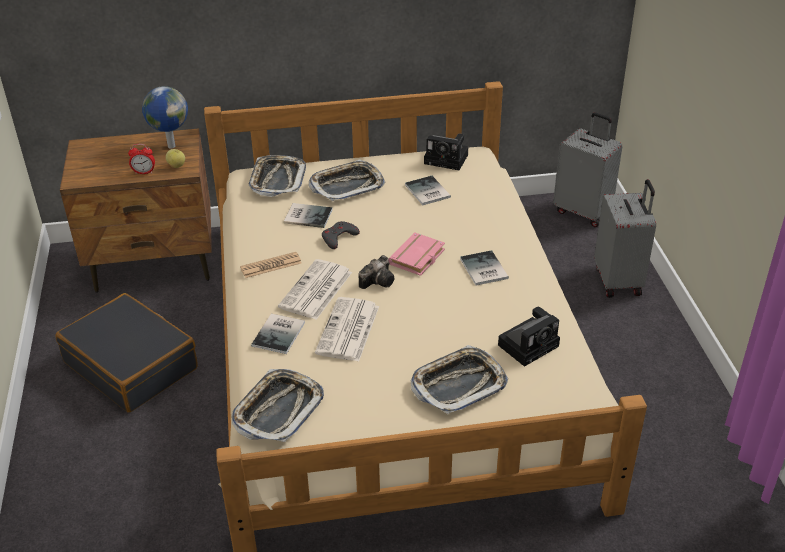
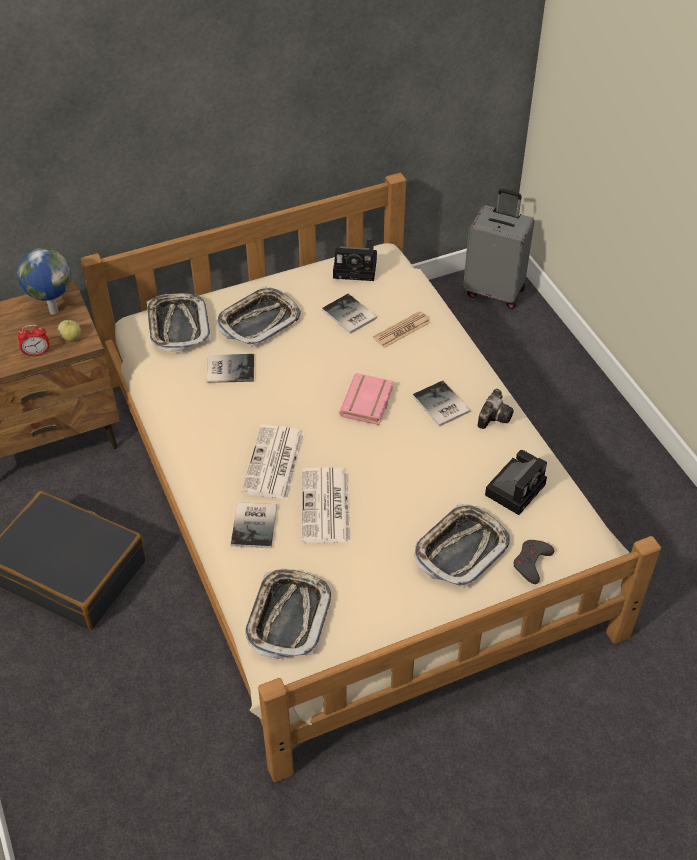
camera: 15 degrees left, 10 degrees up
(271, 265) = (213, 441): newspaper -> newspaper (401, 330)
(339, 237) = (274, 391): grey game controller -> grey game controller (531, 563)
(379, 281) = (337, 439): camera -> camera (494, 416)
(619, 281) = (554, 371): grey suitcase -> none

